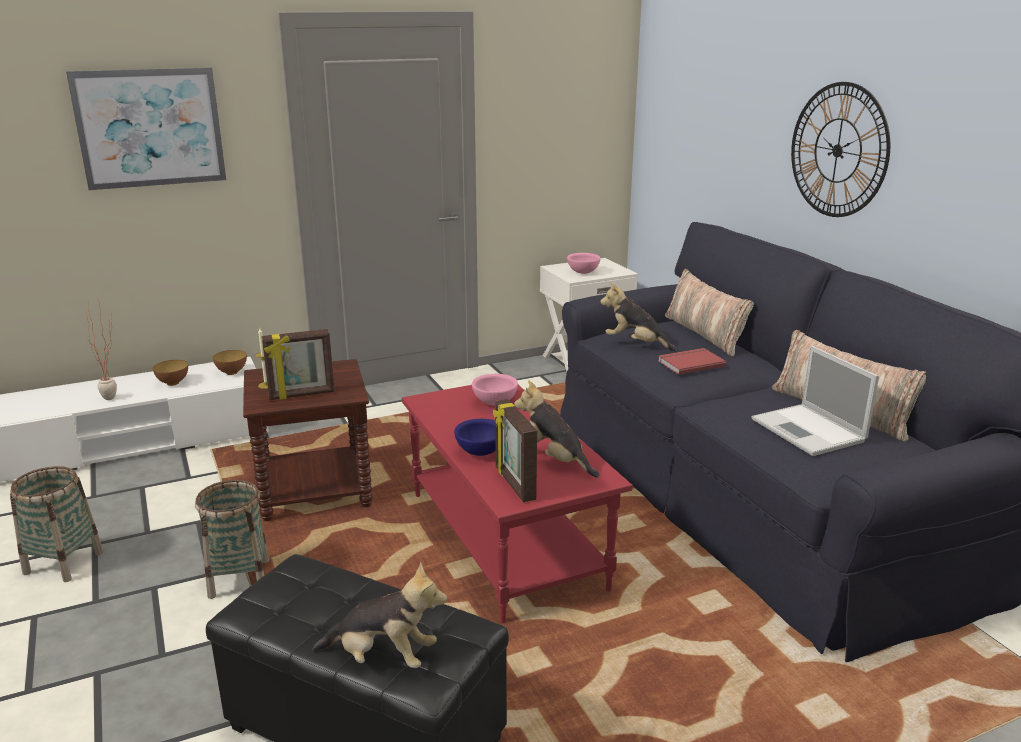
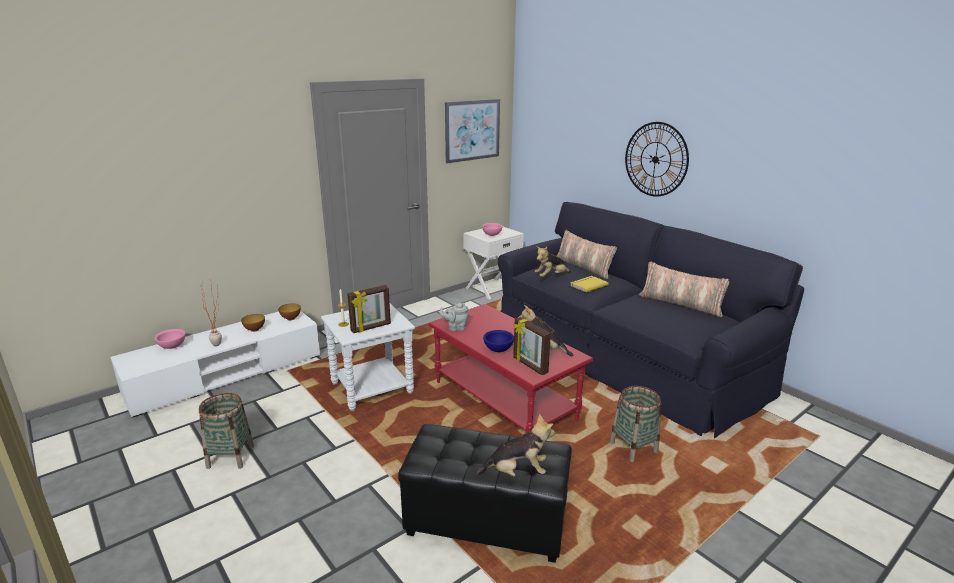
camera: 15 degrees left, 0 degrees up
(150, 128) = (231, 161): picture -> picture (472, 130)
(239, 579) = (356, 448): basket -> basket (633, 448)
(315, 491) = (372, 388): brown side table -> white side table
(437, 410) = (455, 328): none -> grey teapot
(494, 402) = (486, 319): pink bowl -> pink bowl (172, 346)
(635, 344) = (551, 276): plush toy -> plush toy turned 45 degrees counterclockwise
(690, 363) = (588, 285): red book -> yellow book
(809, 431) = (673, 317): laptop -> none

